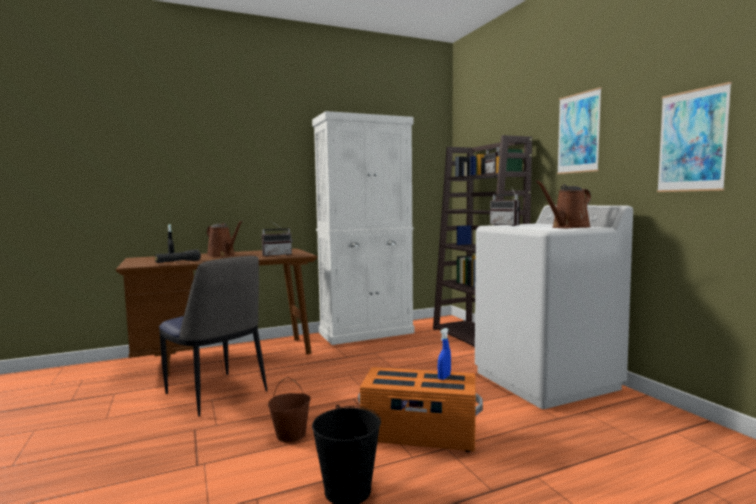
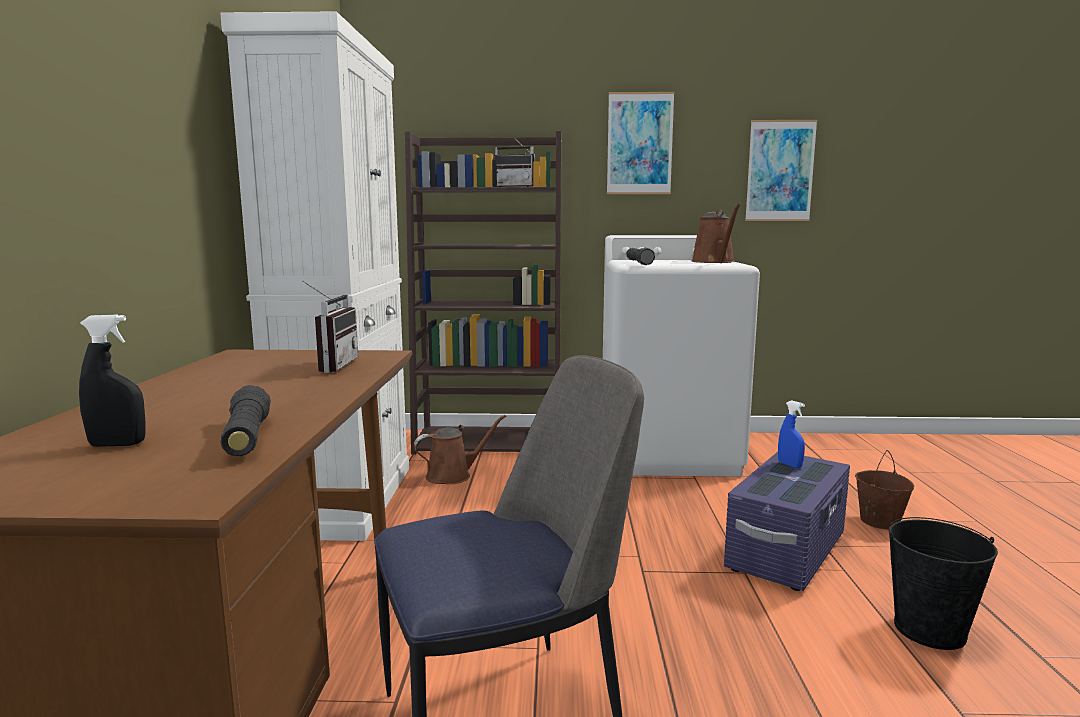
camera: 65 degrees left, 5 degrees up
(223, 255) = (196, 397): brown watering can -> brown watering can (453, 475)
(291, 435) = (756, 649): brown bucket -> brown bucket (879, 521)
(419, 435) = (787, 552): orange storage box -> purple storage box
(507, 225) = (639, 263): radio -> black flashlight

